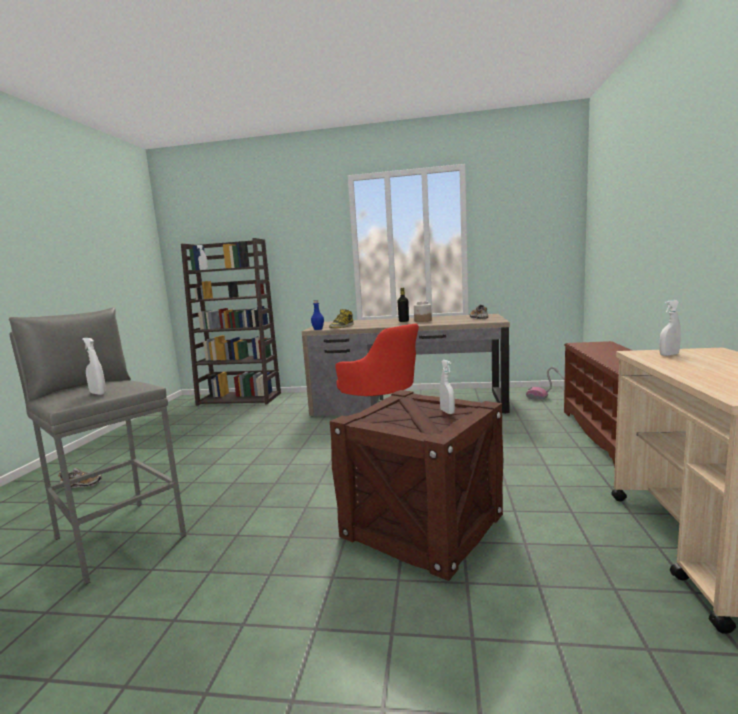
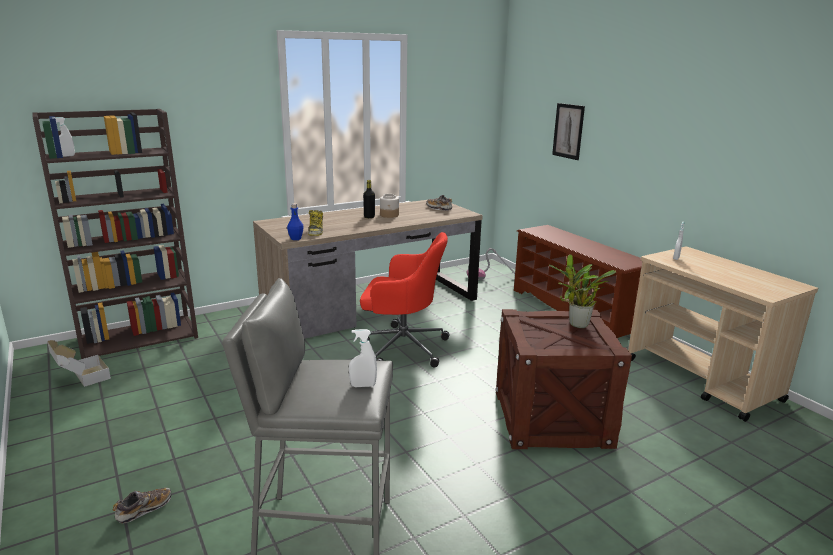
camera: 40 degrees left, 10 degrees up
(181, 413) = (81, 378): none -> cardboard box
(447, 412) = (576, 325): white spray bottle -> potted plant
(624, 229) = (568, 131): none -> picture

